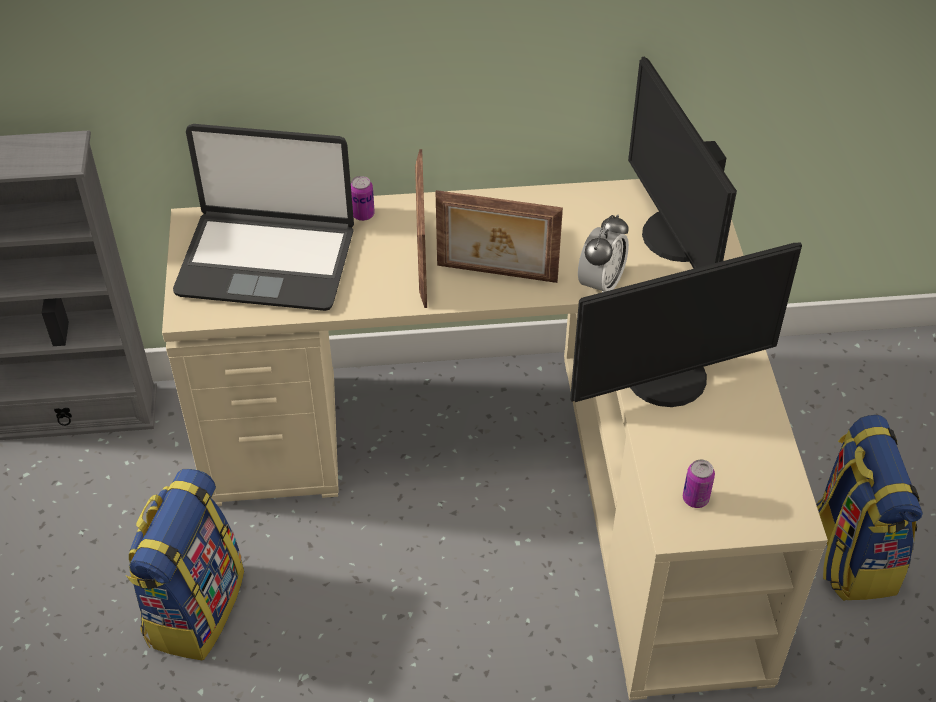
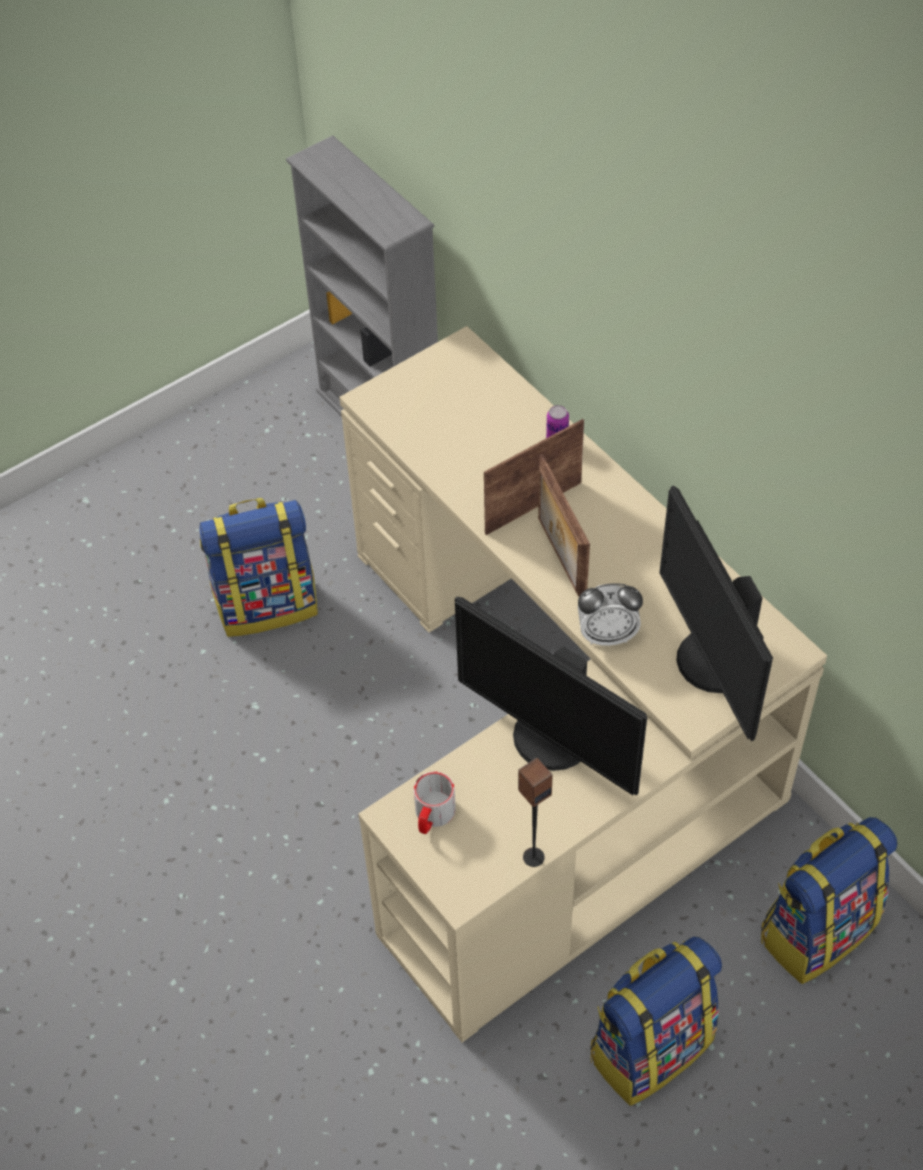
camera: 60 degrees right, 5 degrees up
(267, 261) = (457, 412): laptop -> none
(675, 237) = (711, 661): monitor -> monitor turned 60 degrees counterclockwise
(695, 499) = (432, 816): can -> mug
(783, 448) = (533, 856): none -> speaker
(806, 396) = (817, 929): none -> backpack

